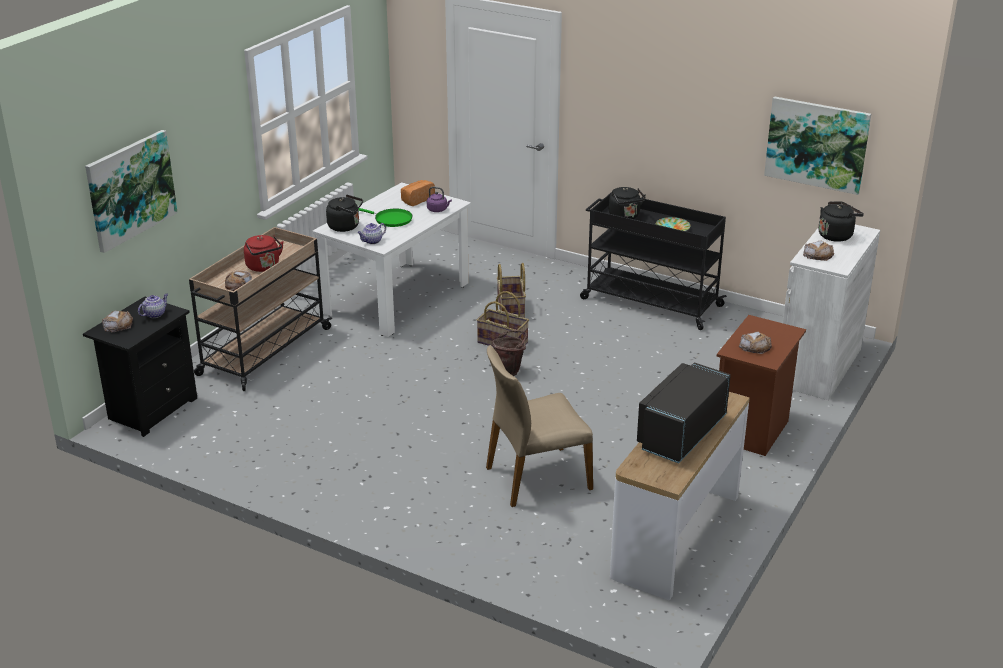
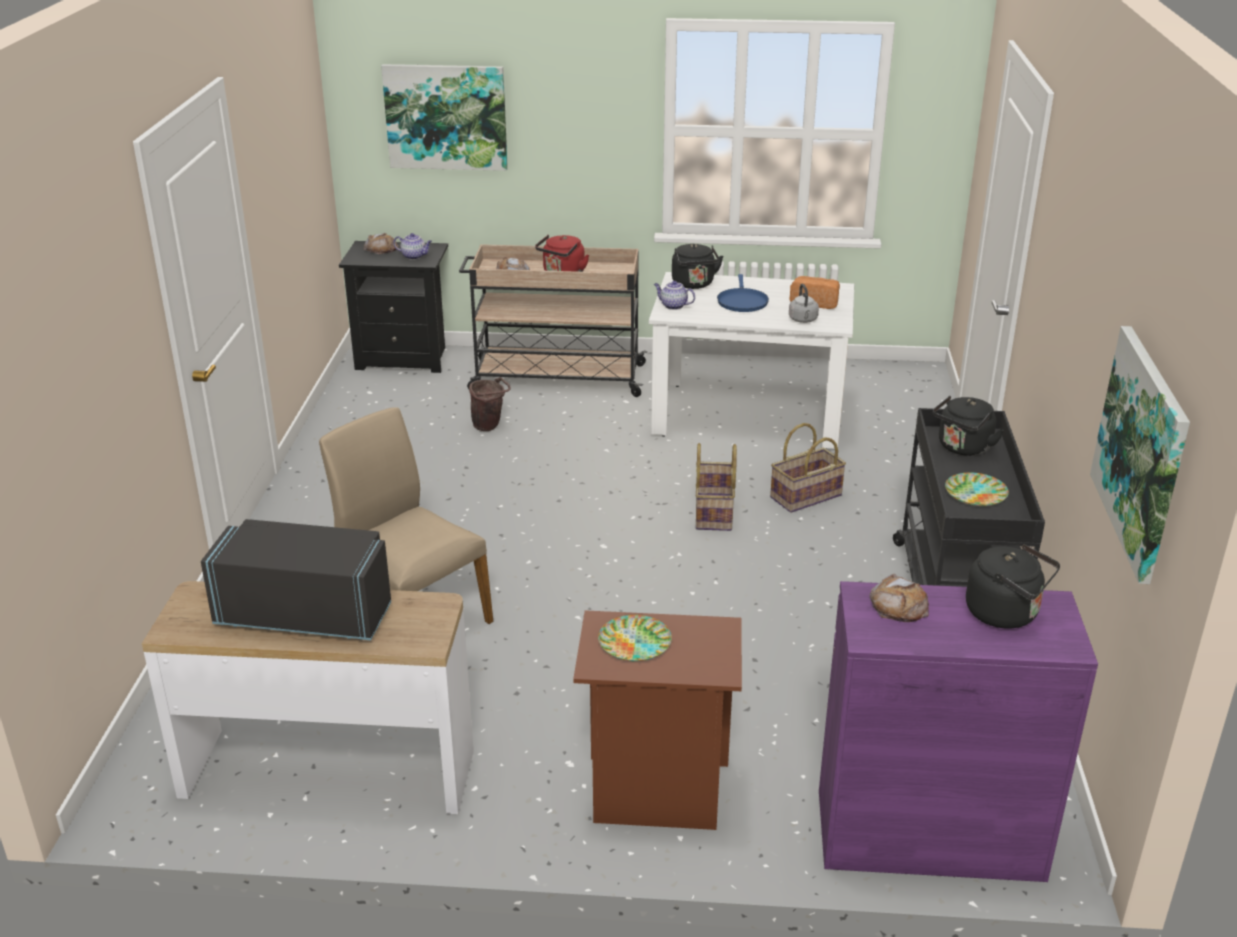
camera: 65 degrees right, 0 degrees up
(391, 220) = (742, 302): green frying pan -> blue frying pan
(438, 210) = (803, 320): purple kettle -> grey kettle
(510, 371) = (648, 536): brown bucket -> brown bucket (490, 427)
(755, 346) = (635, 643): bread -> plate
(818, 367) = (928, 835): white cabinet -> purple cabinet

